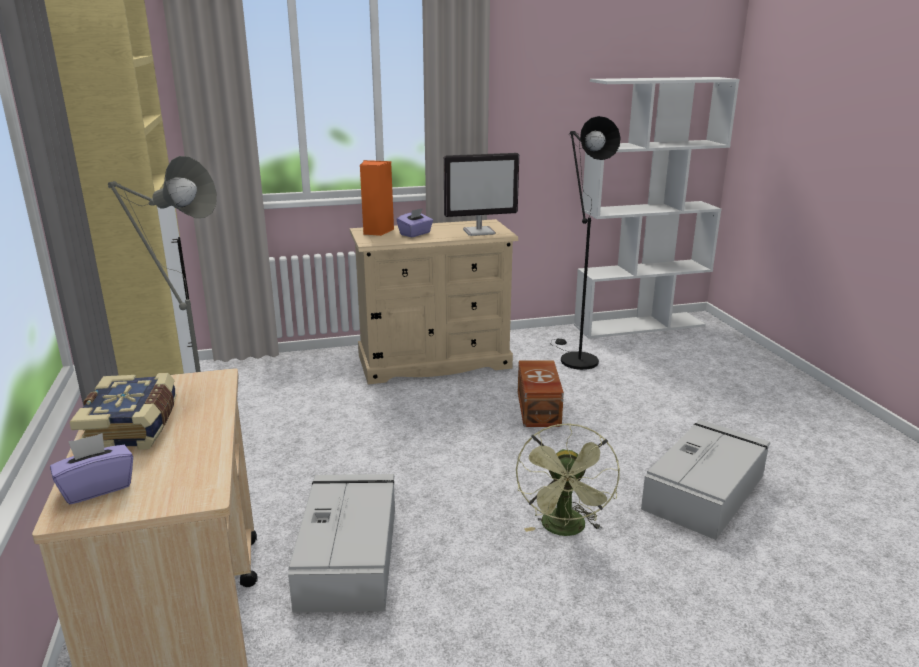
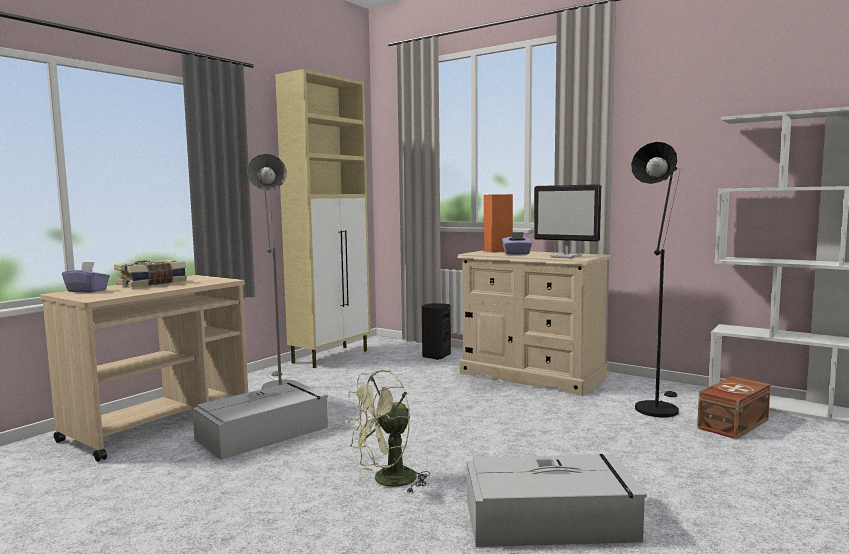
camera: 50 degrees right, 15 degrees down
(296, 371) = (435, 356): none -> black speaker
(537, 409) = (541, 421): brown storage box -> brown storage box (731, 424)

